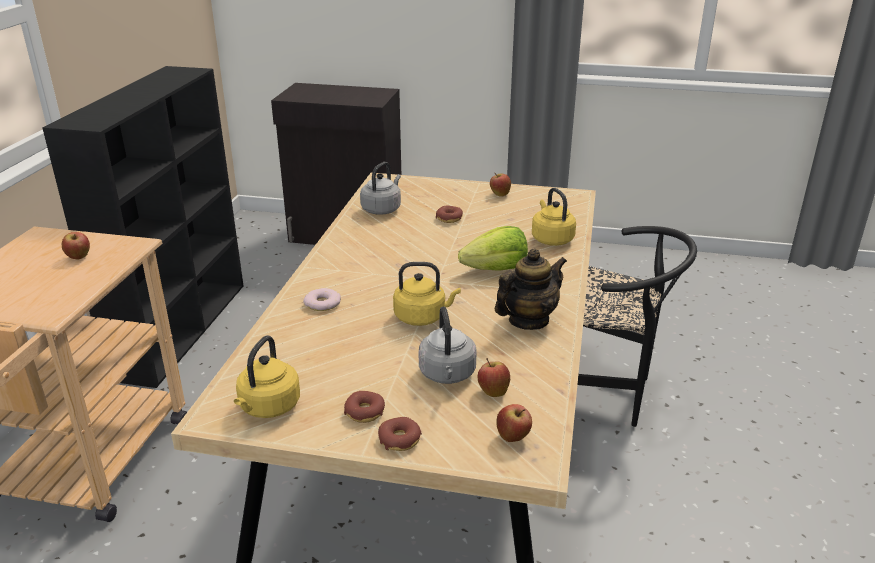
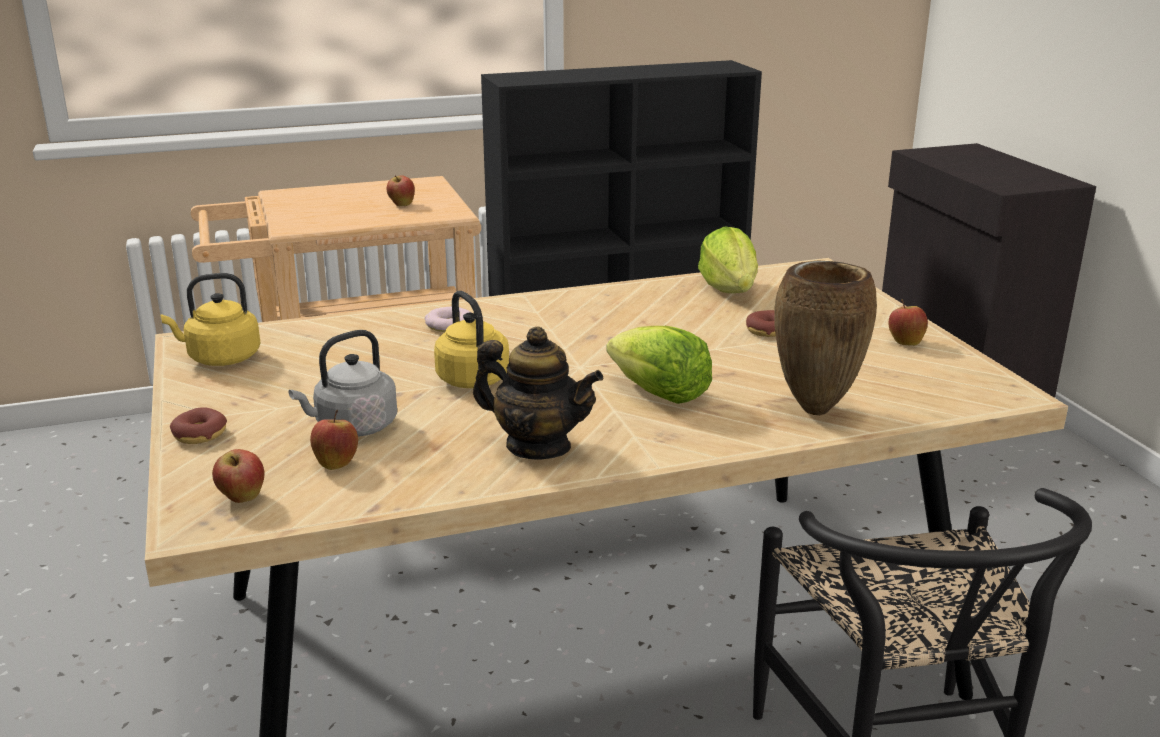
camera: 60 degrees right, 5 degrees down
(365, 412) = (242, 403): donut -> none
(382, 209) = (730, 290): grey kettle -> lettuce
(551, 239) = (815, 409): yellow kettle -> brown vase

